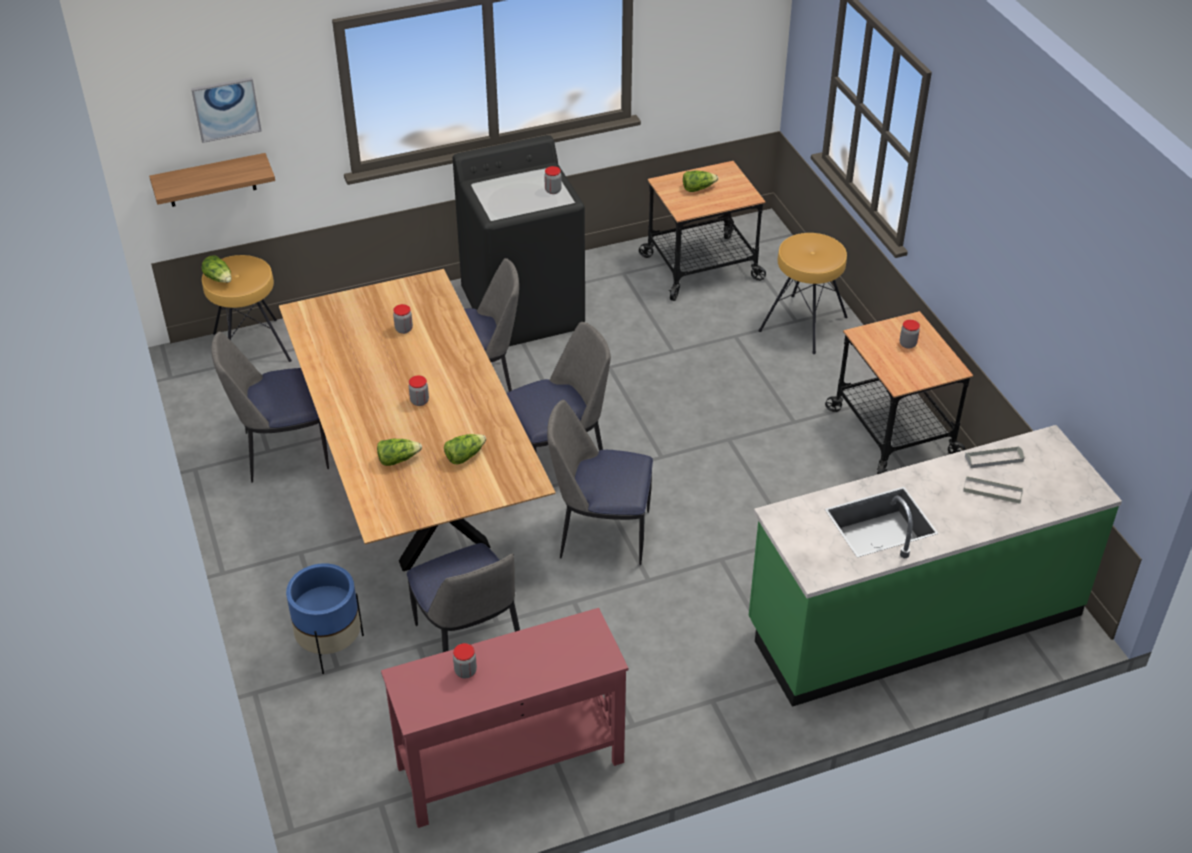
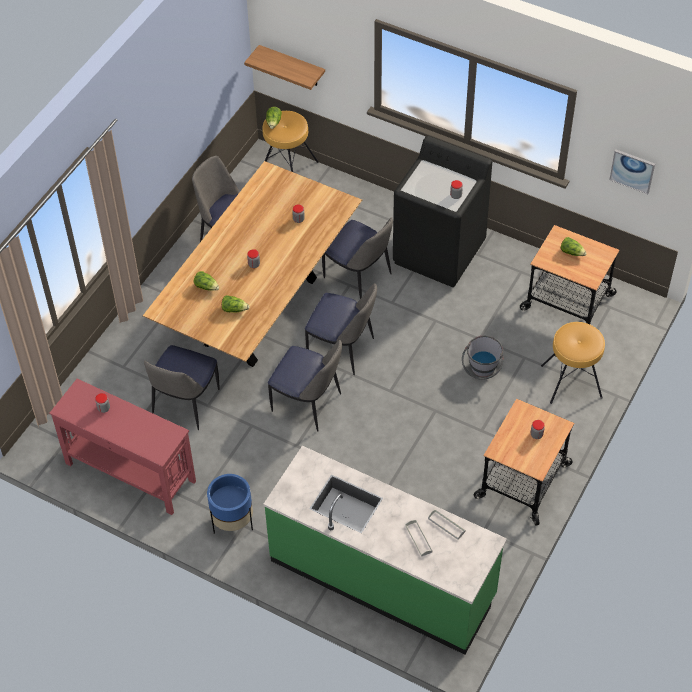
camera: 50 degrees right, 10 degrees up
(226, 109) = (306, 34): picture -> picture (632, 171)
(330, 646) = (133, 354): blue planter -> blue planter (232, 521)
(601, 533) = (308, 404): chair -> chair turned 150 degrees clockwise
(717, 375) = (481, 372): none -> grey bucket

